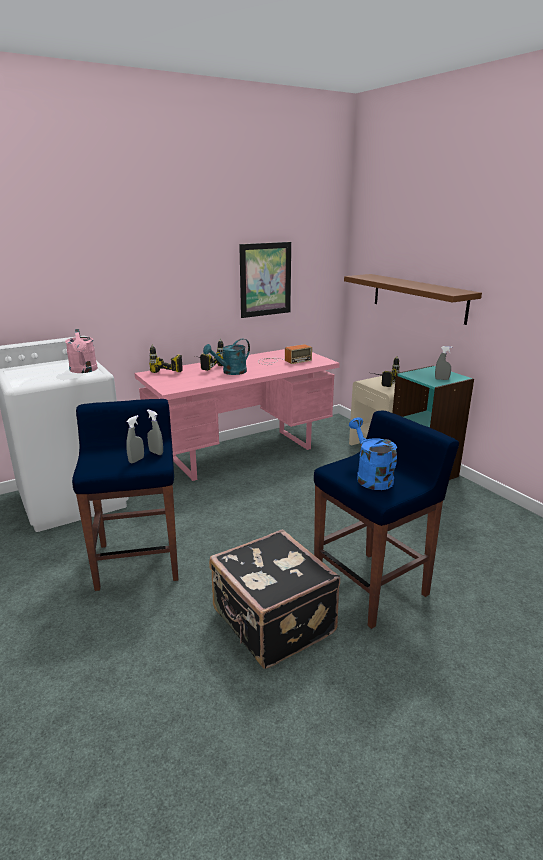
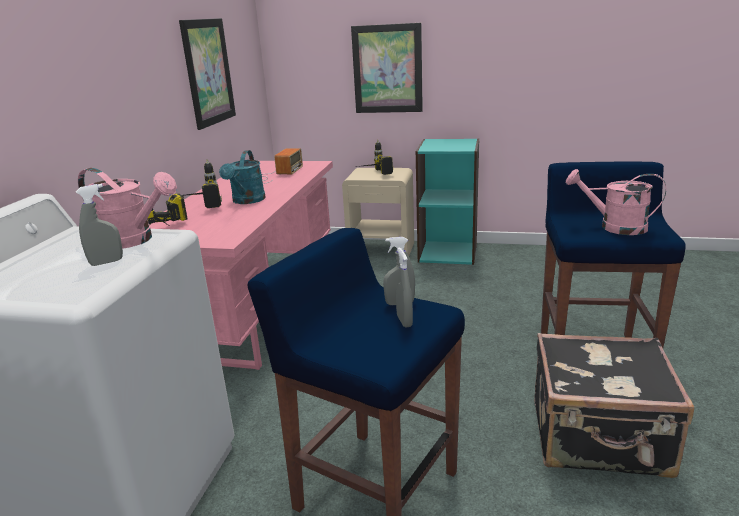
camera: 45 degrees left, 0 degrees up
(371, 477) = (614, 227): blue watering can -> pink watering can
(418, 297) = (387, 69): brown shelf -> picture
(441, 379) = (461, 145): grey spray bottle -> grey spray bottle (106, 262)

